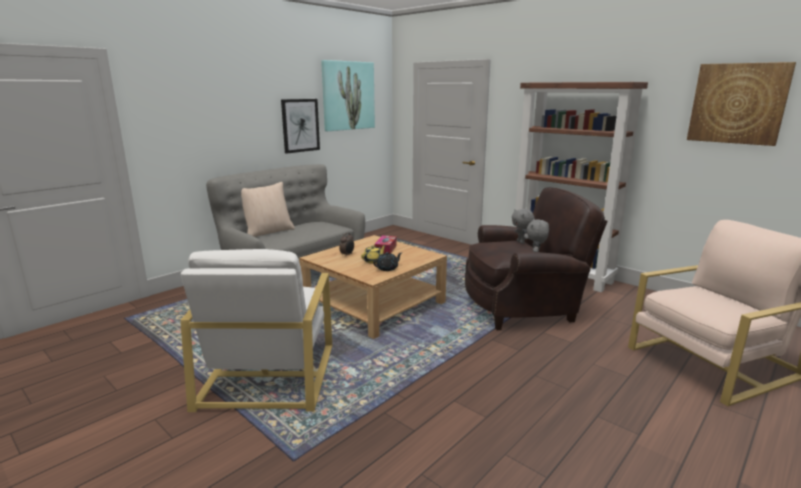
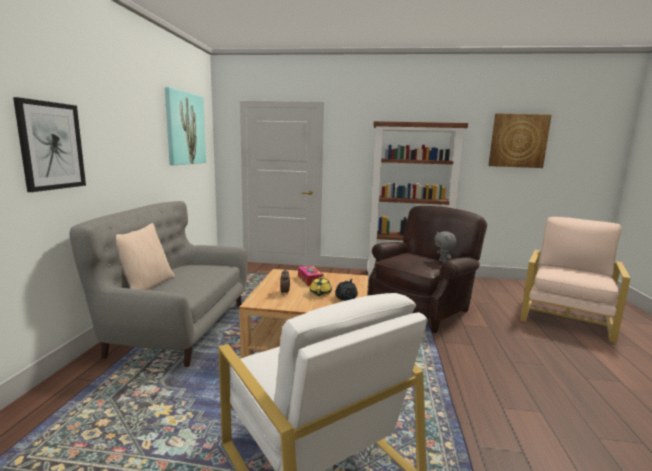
camera: 35 degrees left, 5 degrees down
(300, 125) = (150, 158): picture -> picture (51, 146)
(521, 242) = (412, 254): grey plush toy -> none

